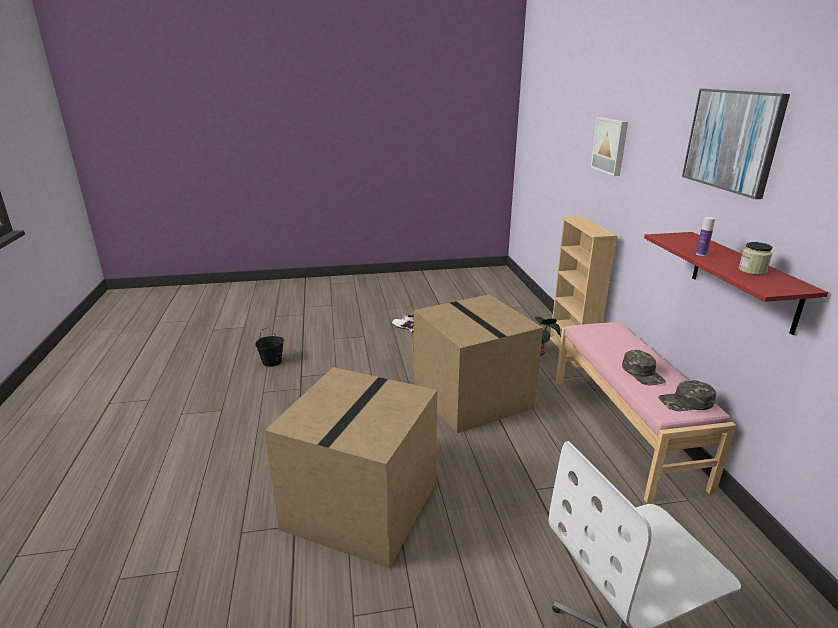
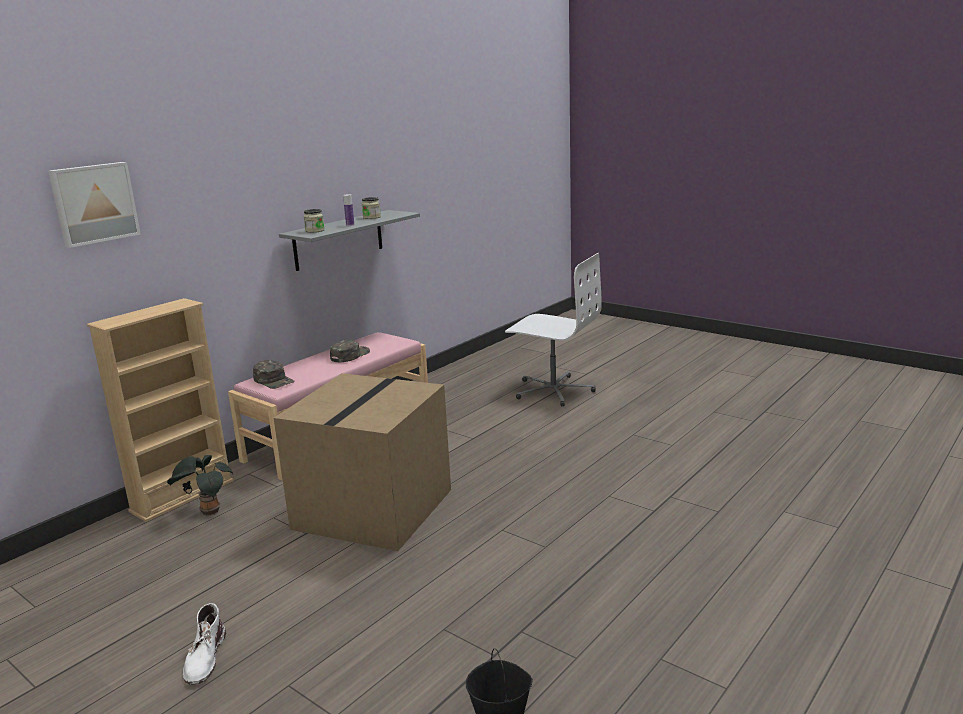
camera: 130 degrees left, 5 degrees down
(362, 507) = (605, 483): cardboard box -> none
(684, 240) = (315, 231): none -> jar
(686, 402) = (378, 340): green cap -> green cap (274, 380)
(732, 140) = (287, 142): picture -> none
(743, 280) = (338, 240): red shelf -> grey shelf

